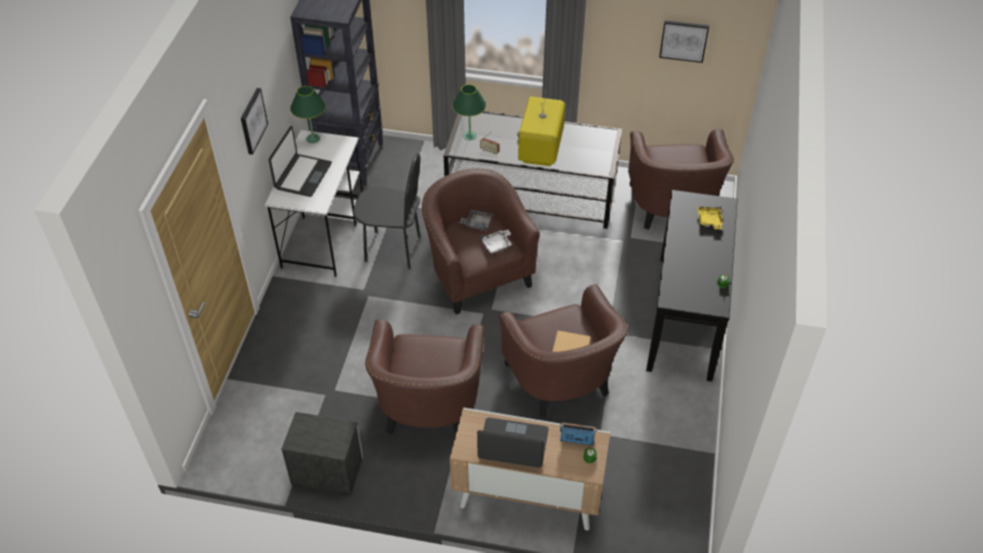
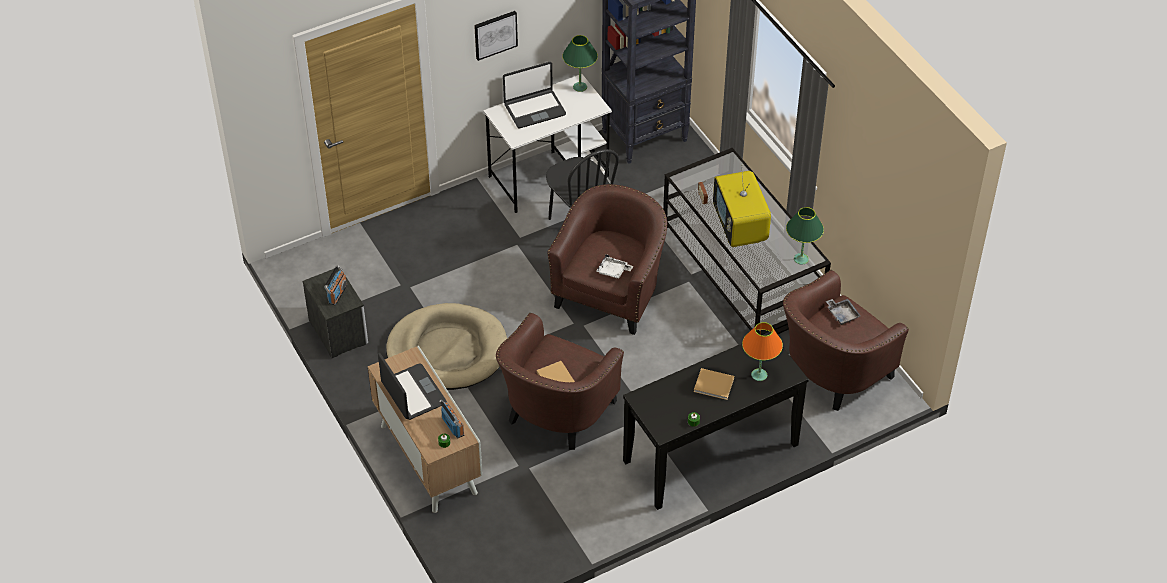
camera: 50 degrees right, 0 degrees up
(325, 433) = (337, 294): none -> radio
(428, 409) = (447, 351): brown armchair -> beige dog bed
(469, 136) = (706, 175): green table lamp -> green table lamp (801, 259)
(478, 223) = (623, 246): grey tray -> grey tray (842, 314)
(540, 151) = (740, 228): television -> television turned 75 degrees counterclockwise
(684, 40) = (893, 211): picture -> none
(697, 250) = (715, 385): none -> beige book
(709, 220) = (759, 375): yellow tray -> orange table lamp

